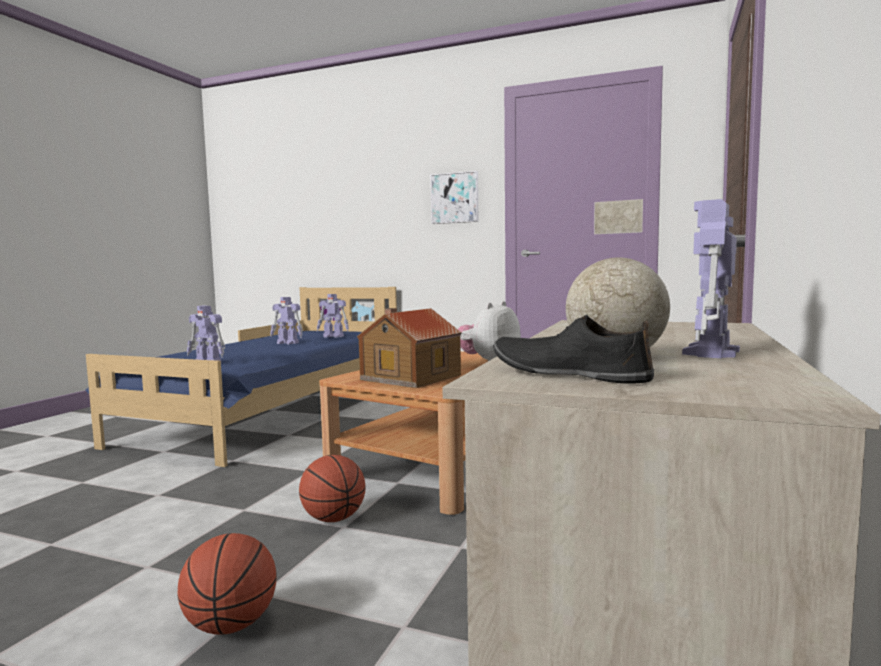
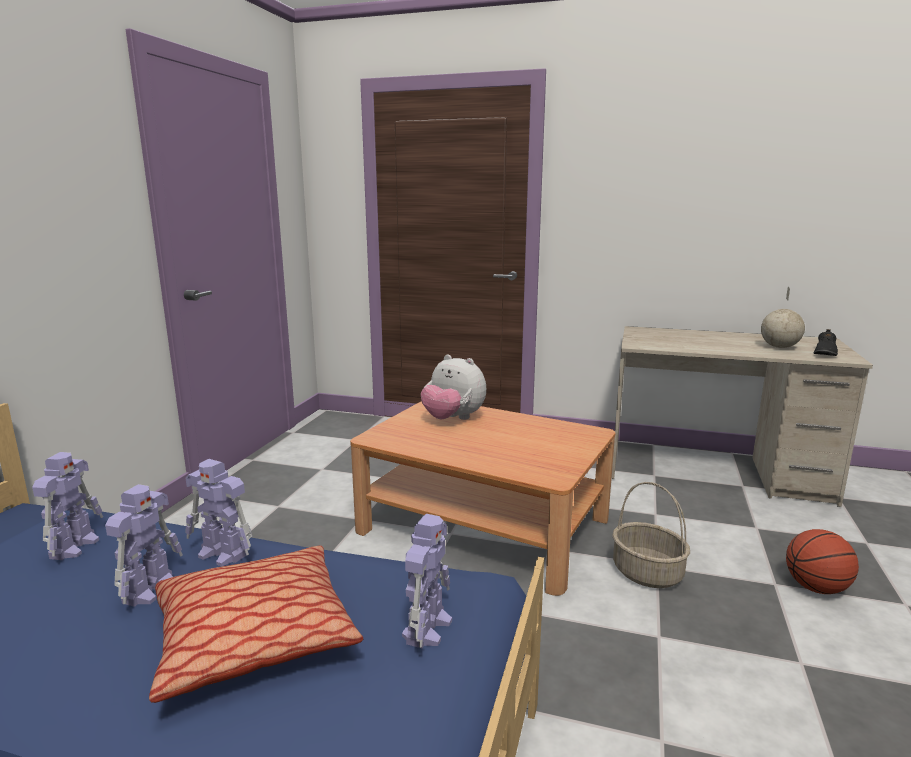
camera: 95 degrees left, 10 degrees up
(237, 351) = (255, 635): none -> pillow
(333, 519) = (646, 573): basketball -> basket
(408, 377) = (538, 448): toy house -> none
(455, 198) = (84, 211): picture -> none
(710, 352) = (750, 338): toy robot -> toy robot (223, 554)

